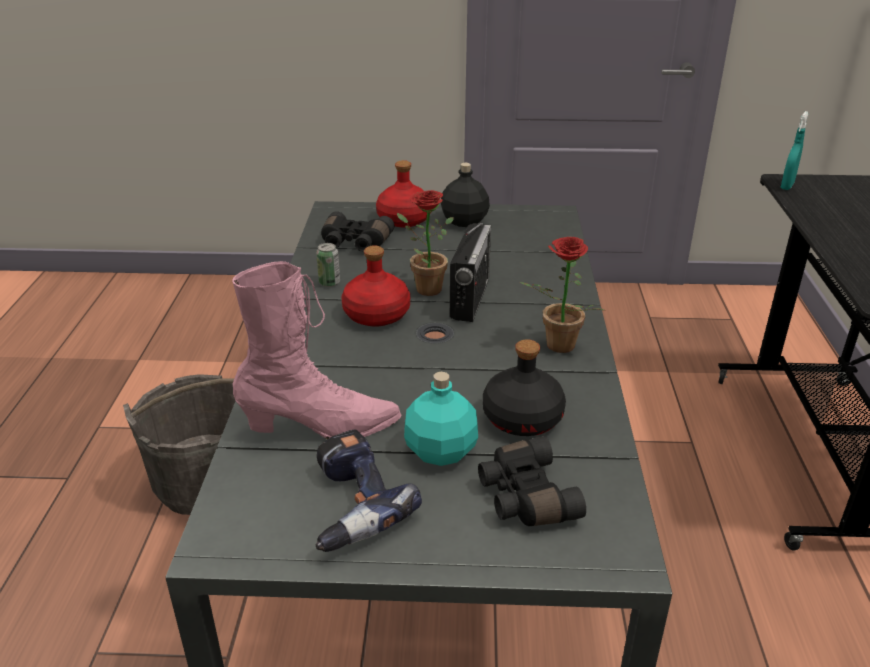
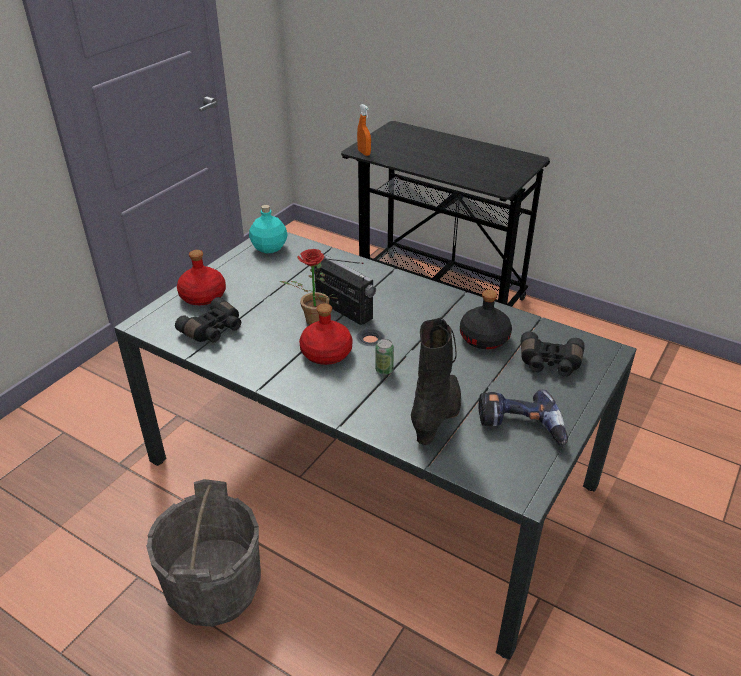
camera: 60 degrees left, 5 degrees up
(321, 428) = (438, 417): pink boot -> black boot
(329, 283) = (261, 360): can -> can (384, 370)
(442, 452) = (494, 377): turquoise bottle -> turquoise bottle (270, 248)
(464, 221) = (237, 273): black bottle -> none
(555, 347) = (426, 300): potted plant -> none
(787, 186) = (364, 153): turquoise spray bottle -> orange spray bottle

